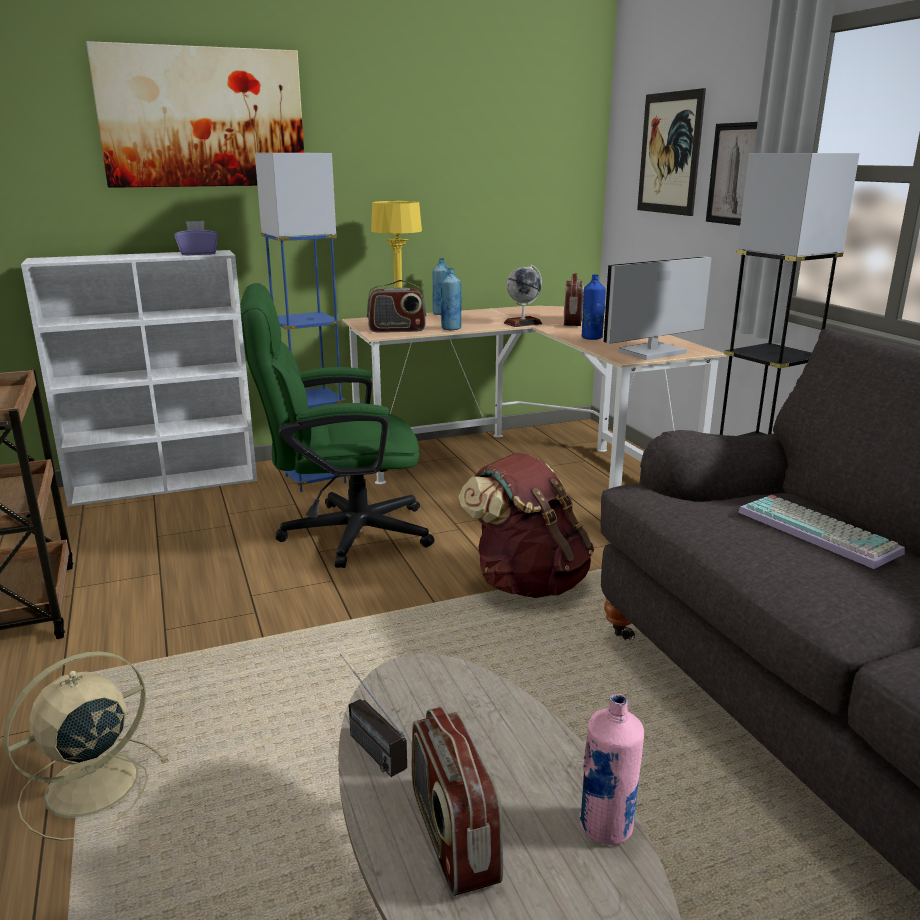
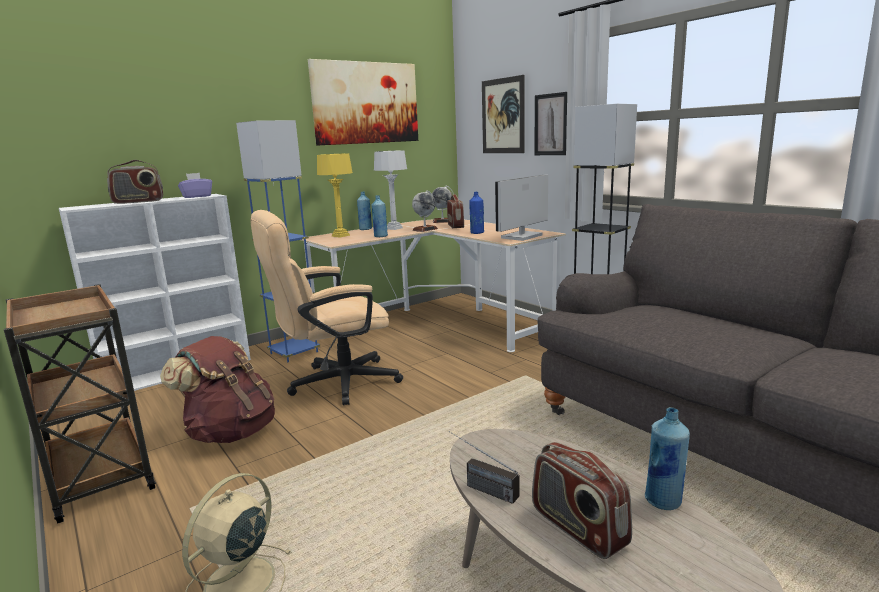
camera: 15 degrees left, 5 degrees down
(203, 118) = (191, 100): picture -> picture (366, 103)
(341, 534) = (334, 384): green office chair -> beige office chair
(397, 330) = (344, 240): radio -> radio (138, 202)
(482, 316) = (394, 228): none -> grey table lamp
(527, 582) = (478, 393): brown backpack -> brown backpack (231, 432)
(561, 311) = (442, 221): none -> globe
(606, 827) = (663, 501): pink bottle -> blue bottle
(820, 532) = (686, 317): keyboard -> none

